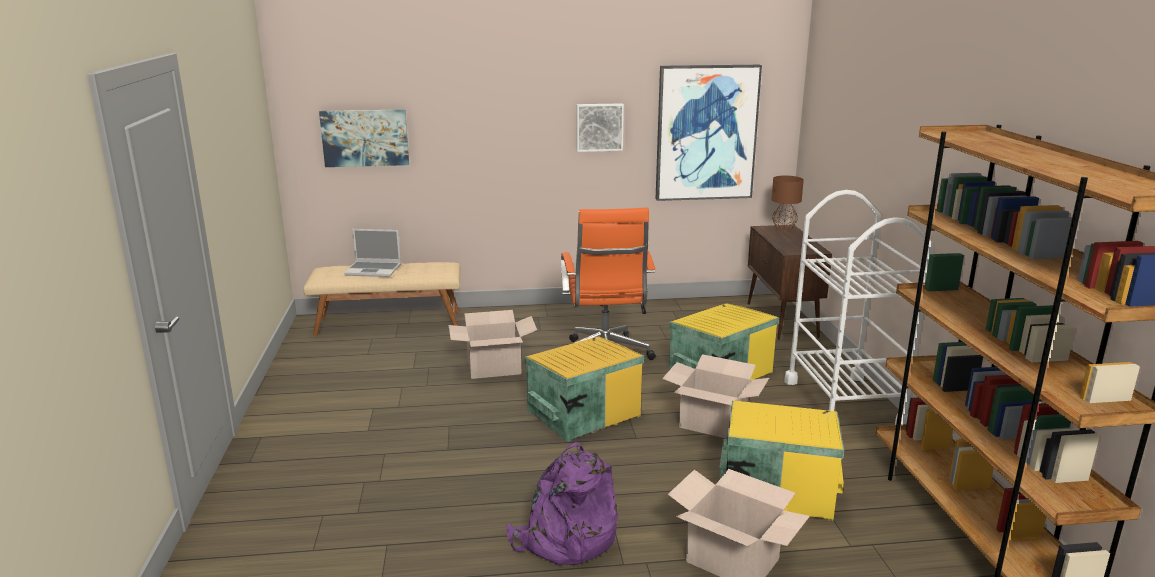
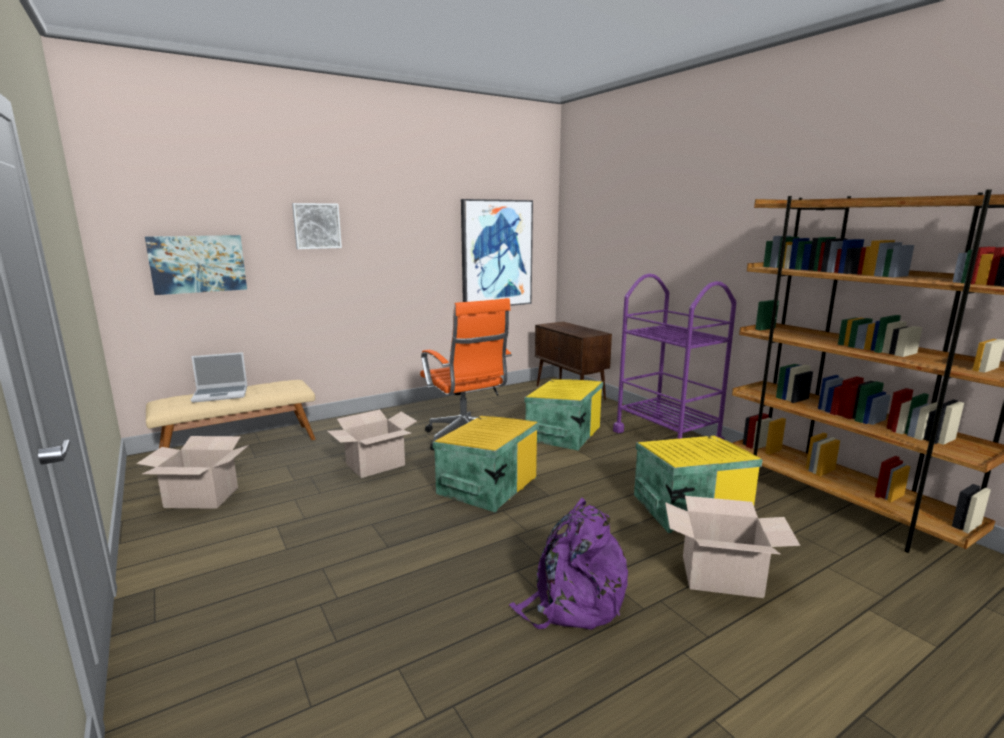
camera: 25 degrees left, 5 degrees down
(599, 127) = (417, 250): picture -> picture (316, 226)
(713, 423) = (595, 471): cardboard box -> cardboard box (202, 497)
(784, 229) = (561, 324): brown table lamp -> none
(844, 403) = (666, 438): white cart -> purple cart

